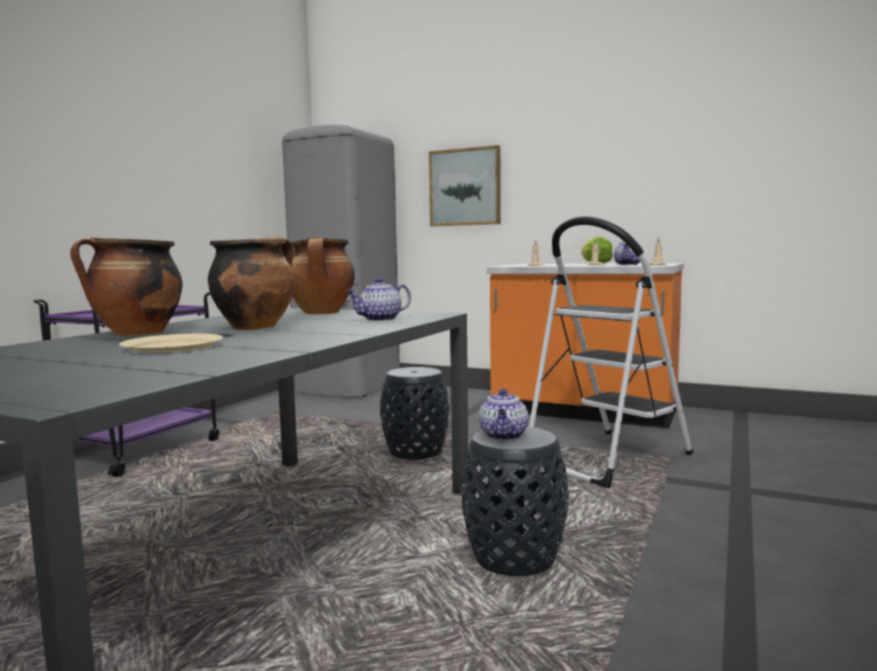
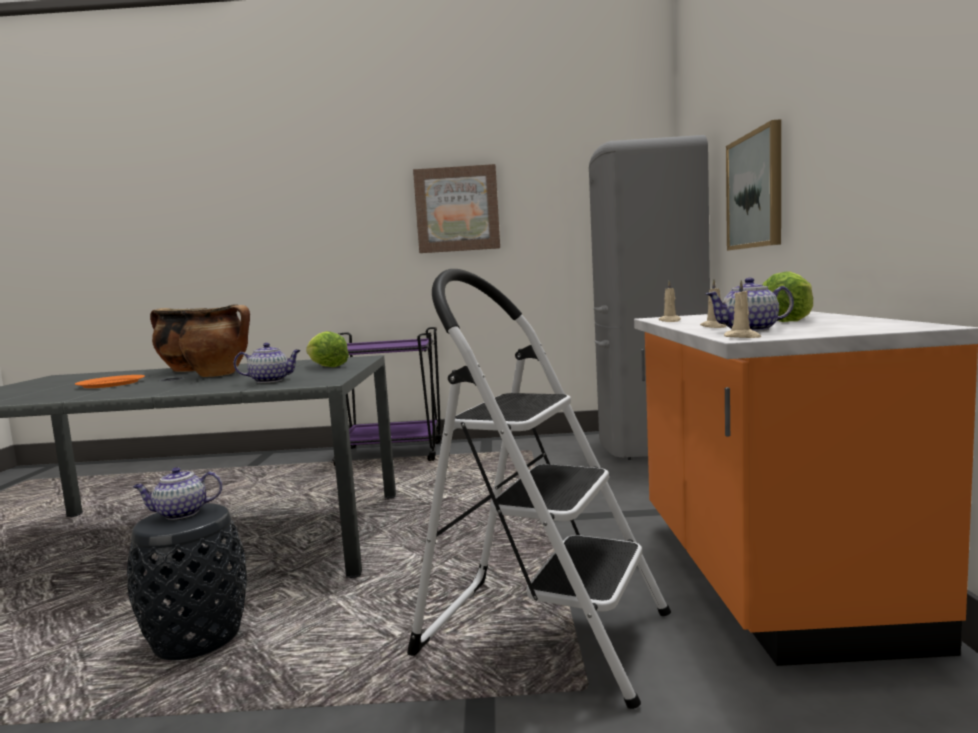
camera: 65 degrees right, 0 degrees up
(160, 154) = (457, 209): none -> picture
(172, 347) = (111, 384): beige plate -> orange plate
(322, 313) = (326, 366): cooking pot -> lettuce
(379, 319) = (271, 380): teapot -> teapot turned 135 degrees clockwise
(416, 451) = (466, 527): black stool -> none

